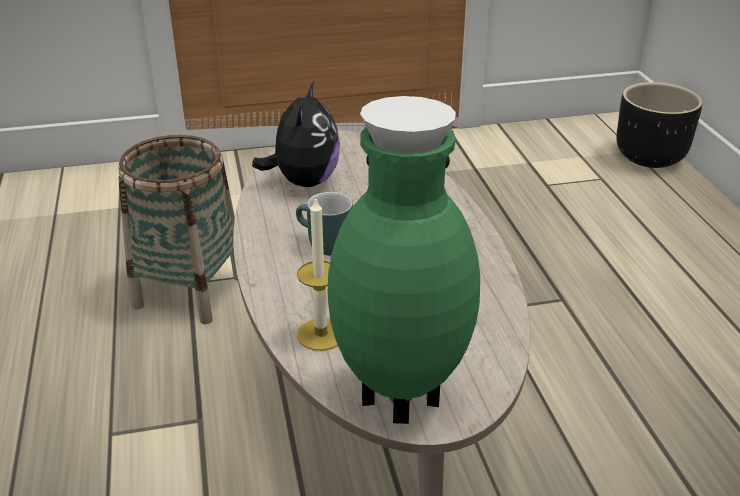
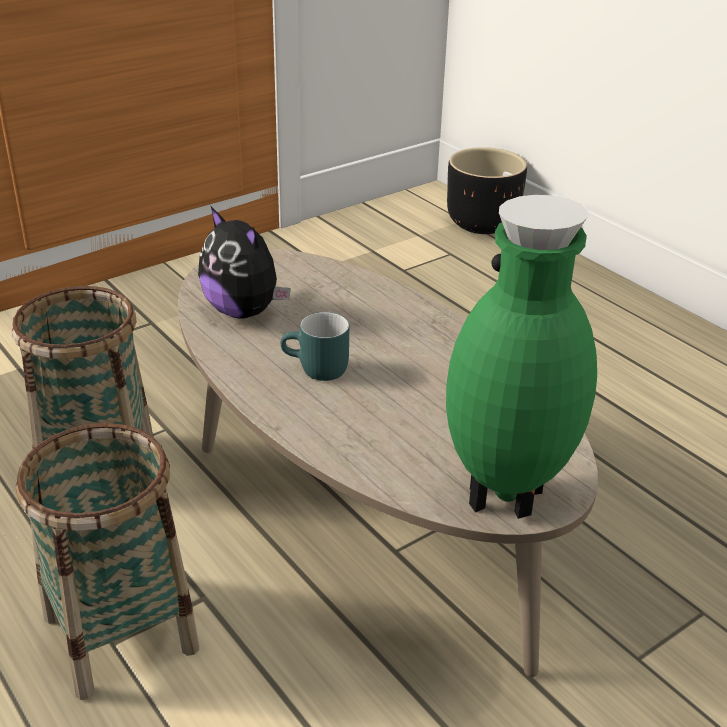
camera: 25 degrees left, 0 degrees up
(121, 427) = (120, 633): none -> basket
(304, 182) = (244, 311): plush toy -> plush toy turned 150 degrees clockwise
(321, 334) = (385, 458): candle -> none

